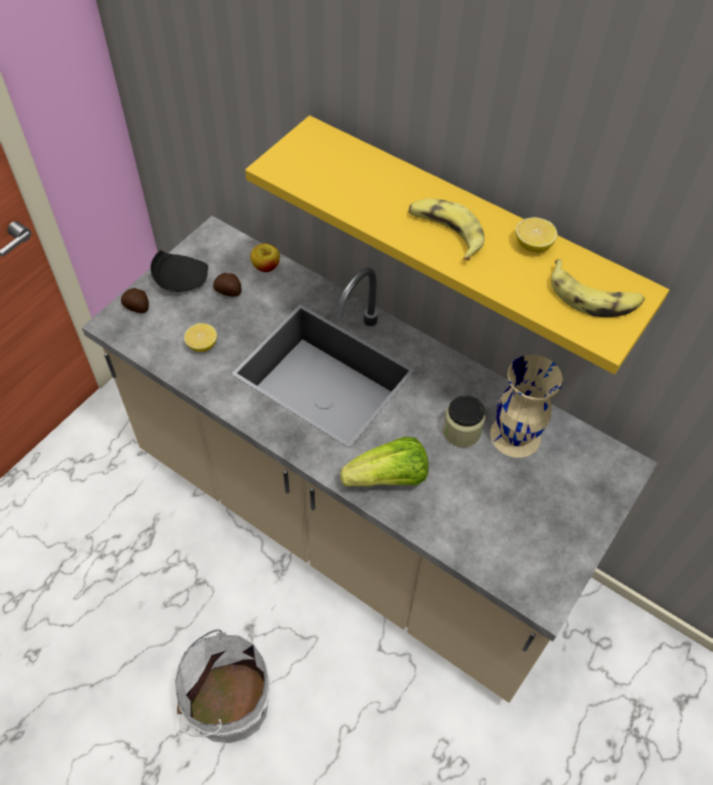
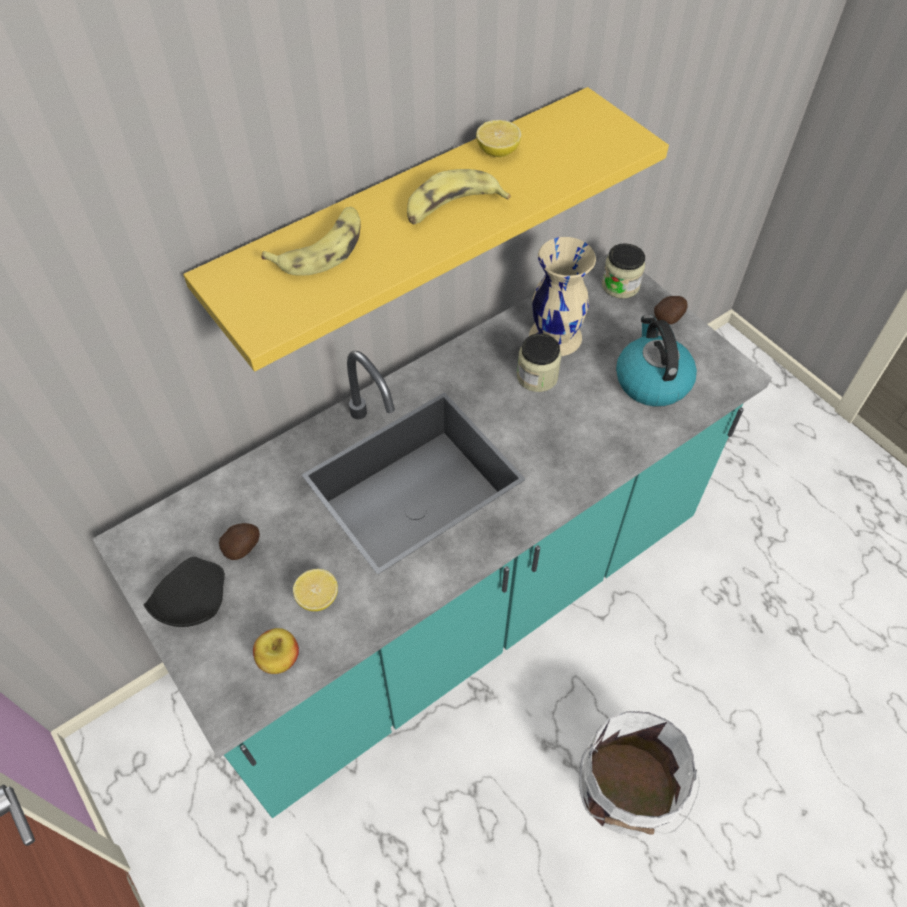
camera: 70 degrees left, 0 degrees up
(138, 307) = (215, 666): potato -> potato (669, 318)
(266, 266) = (221, 496): apple -> apple (279, 659)
(351, 522) = (453, 602): beige counter -> turquoise counter
(388, 478) = (575, 454): lettuce -> none
(499, 524) = (651, 380): none -> kettle
(593, 297) = (582, 133): banana -> banana (321, 249)
(608, 476) = (620, 285): none -> jar

